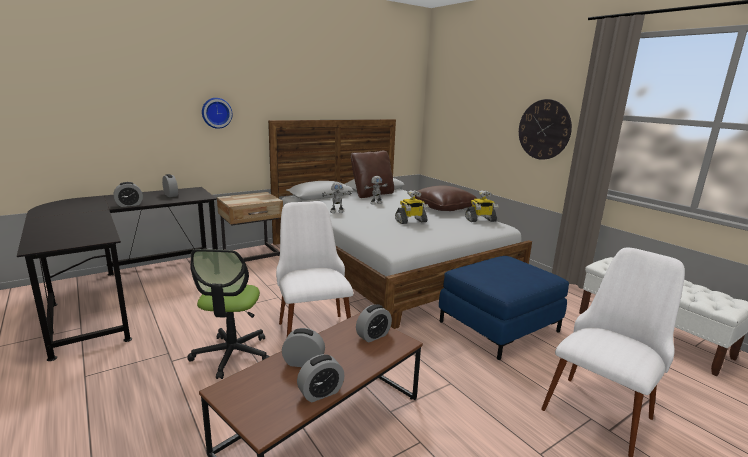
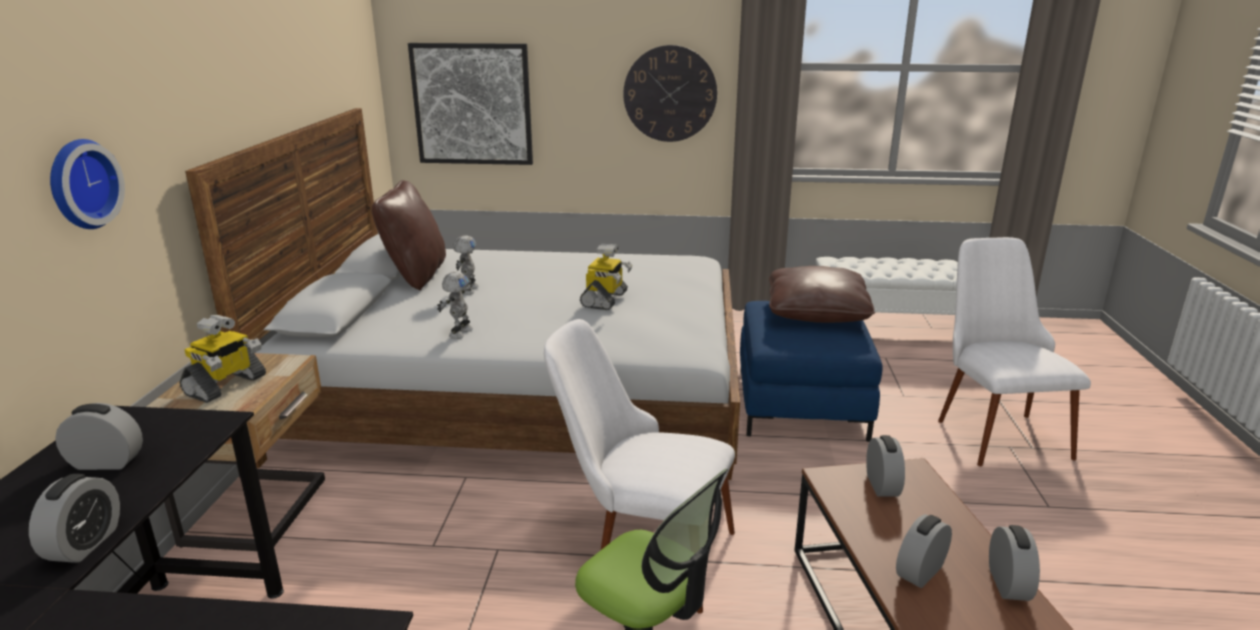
camera: 50 degrees left, 5 degrees up
(443, 208) = (575, 260): brown pillow -> brown pillow (817, 313)
(453, 126) = (472, 104): none -> picture
(480, 220) = (660, 261): toy robot -> toy robot (226, 386)

